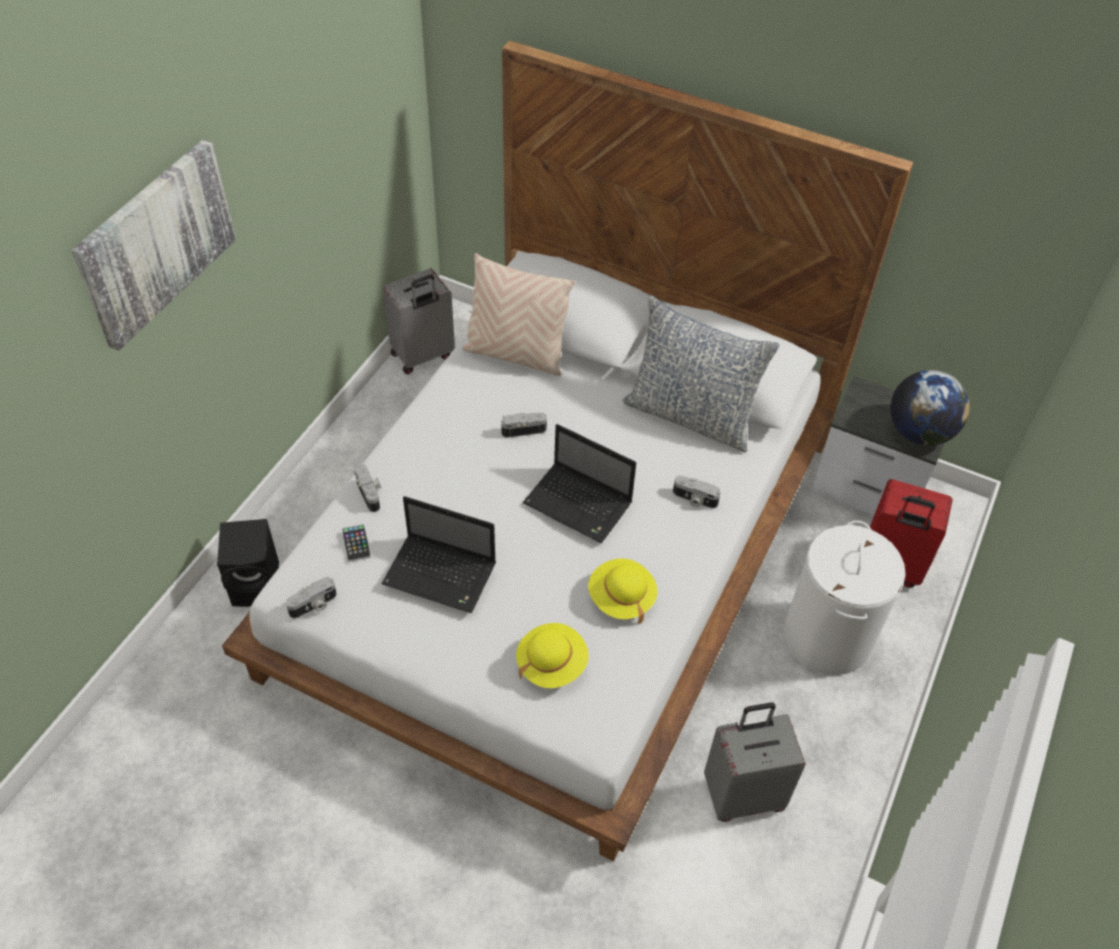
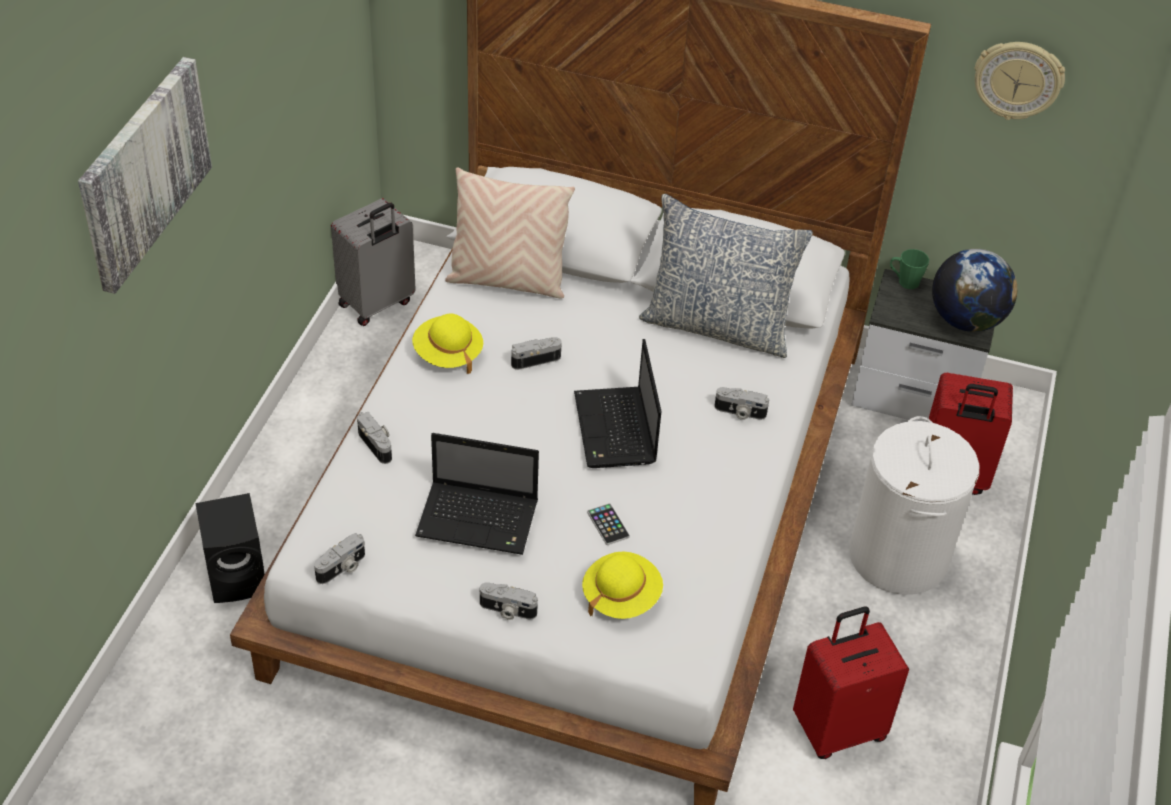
camera: 10 degrees left, 5 degrees down
(356, 543) = (375, 497): phone -> phone (608, 524)
(448, 664) = (507, 610): none -> camera
(580, 504) = (616, 430): laptop -> laptop turned 60 degrees clockwise
(621, 598) = (682, 521): yellow hat -> yellow hat (448, 354)
(743, 794) = (838, 728): grey suitcase -> red suitcase
(870, 390) = (904, 281): none -> green mug
(991, 221) = (1017, 79): none -> wall clock

